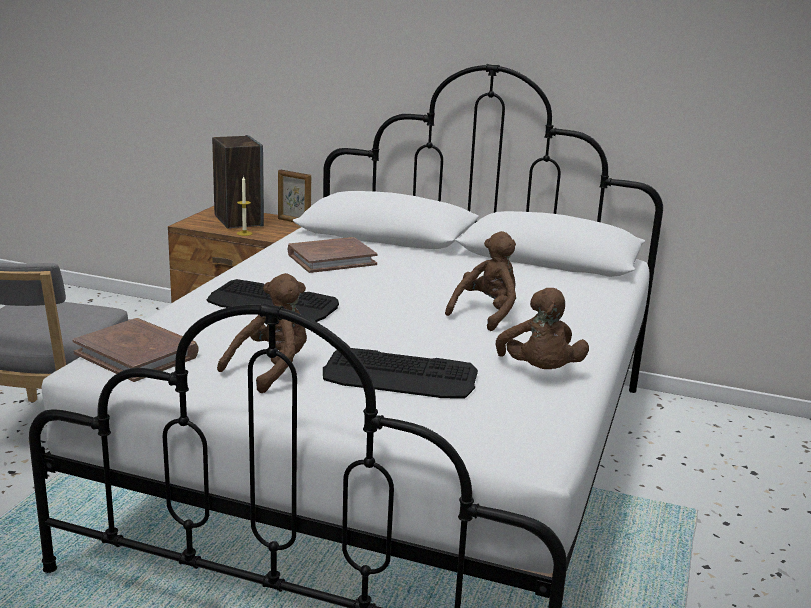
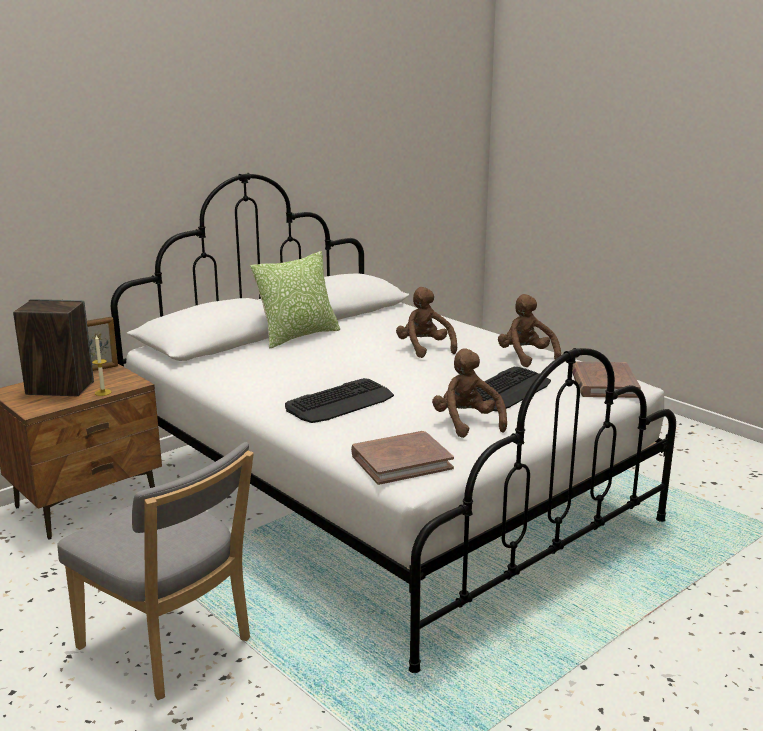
camera: 60 degrees left, 0 degrees up
(331, 259) = (261, 367): brown book -> brown book (603, 384)
(439, 256) = (298, 336): none -> pillow
(539, 372) = (526, 357): brown plush toy -> brown plush toy turned 135 degrees counterclockwise

